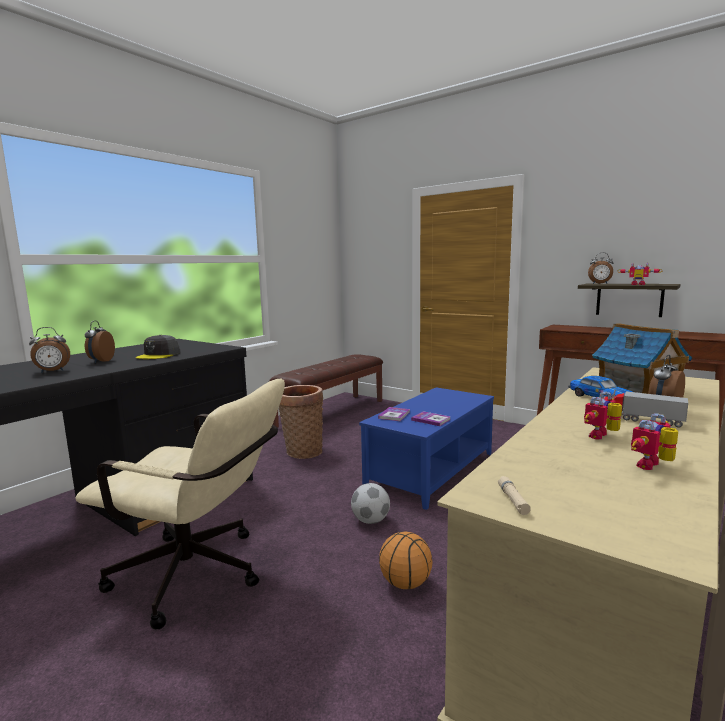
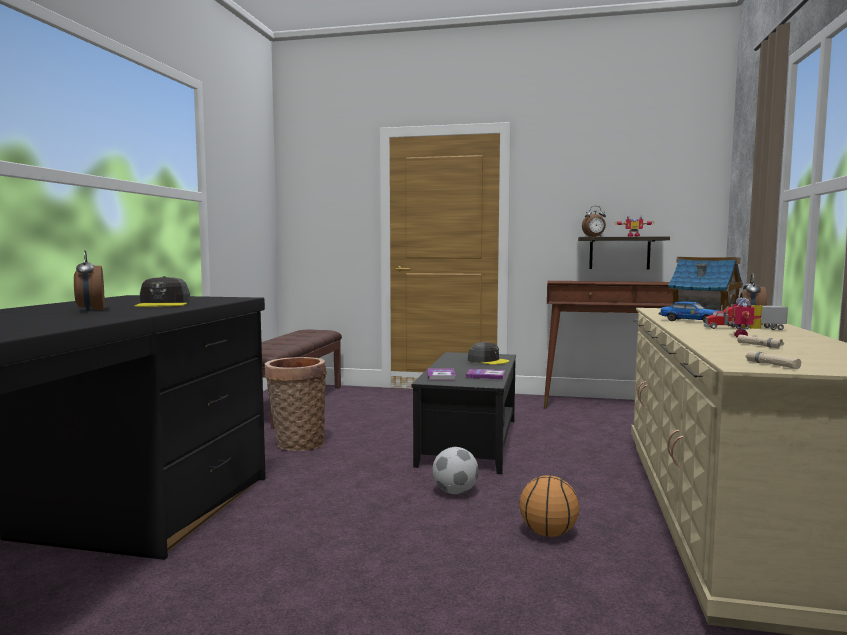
camera: 25 degrees left, 5 degrees down
(52, 371) = (48, 318): alarm clock -> none
(200, 576) = (313, 577): beige office chair -> none
(430, 470) = (468, 441): blue coffee table -> black coffee table
(457, 402) = (488, 361): none -> grey cap
(581, 457) = (759, 345): none -> beige flashlight
(654, 466) = (813, 345): toy robot -> none

